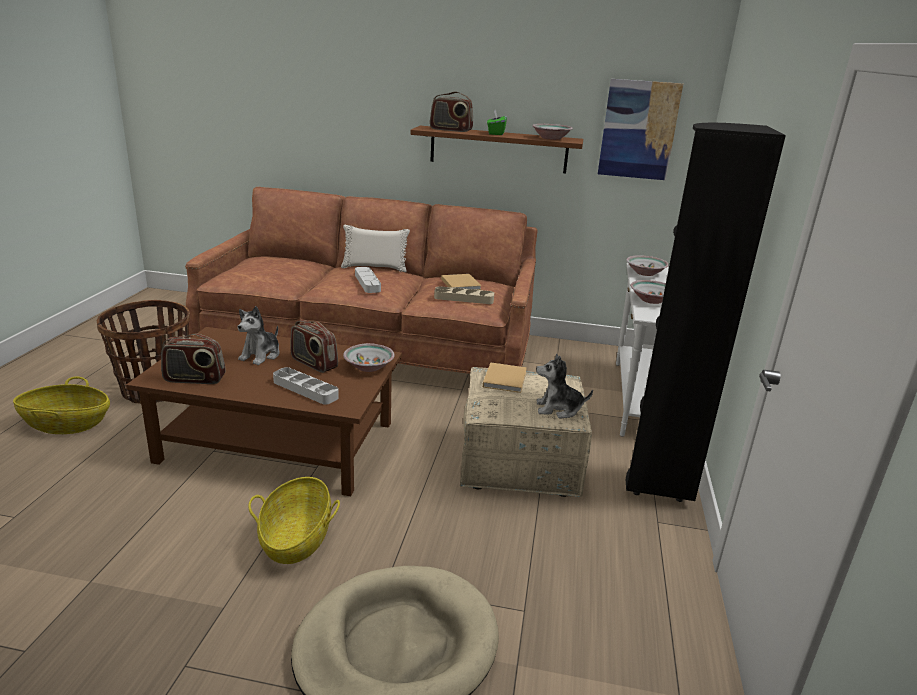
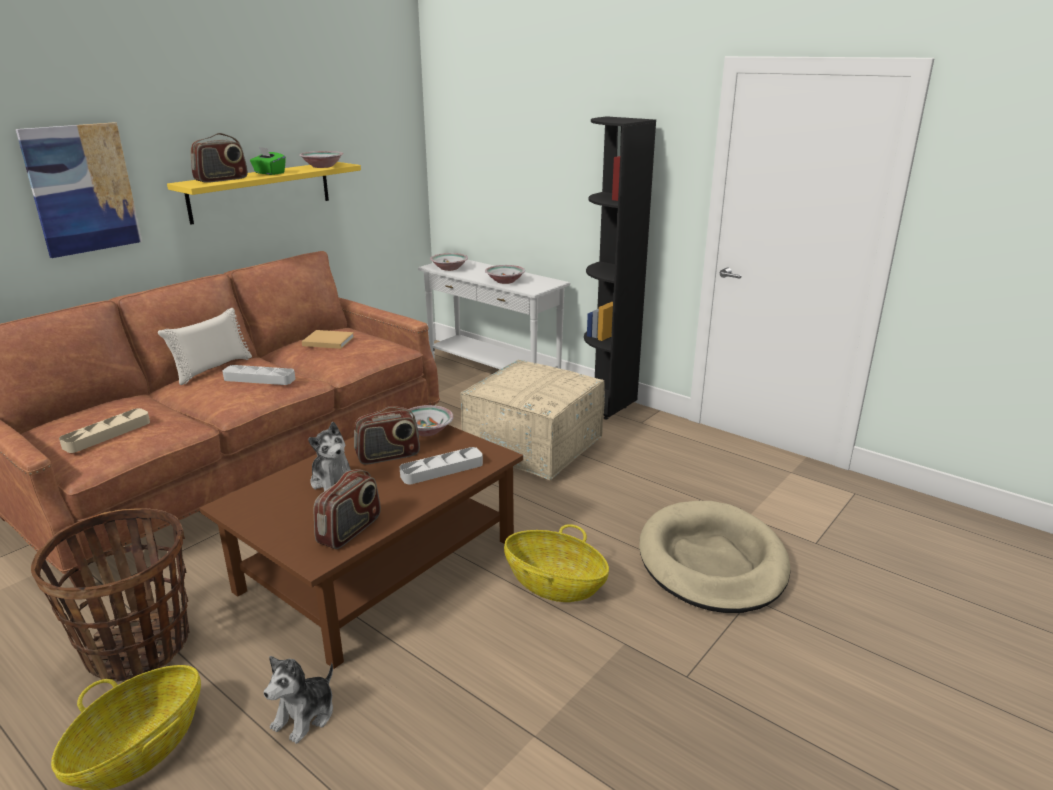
camera: 60 degrees left, 0 degrees up
(464, 298) = (365, 348): beige tray -> beige tray (107, 434)
(498, 149) = (261, 191): brown shelf -> yellow shelf
(505, 378) = (504, 383): beige book -> none
(558, 409) = (567, 379): plush toy -> plush toy (305, 716)
(638, 130) = (375, 143): picture -> picture (82, 189)

